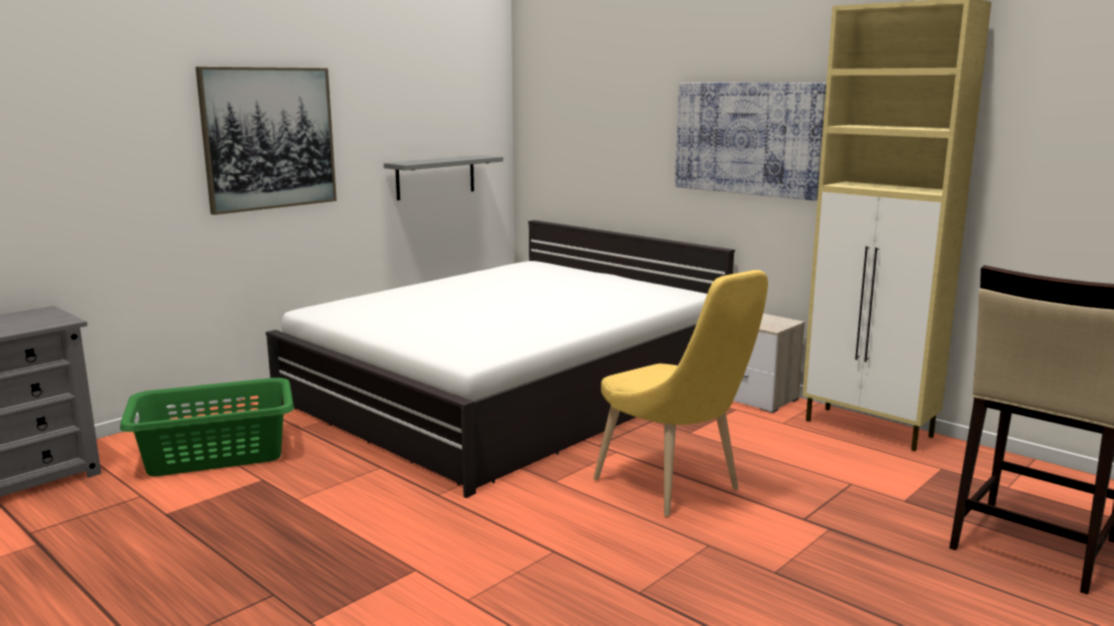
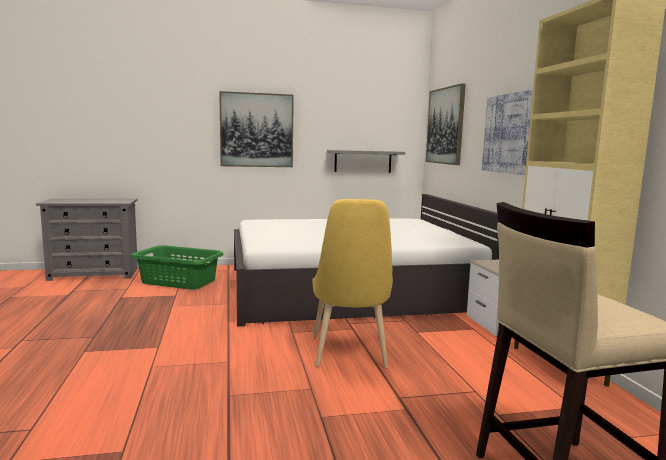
camera: 35 degrees right, 5 degrees down
(570, 115) = (445, 126): none -> picture

